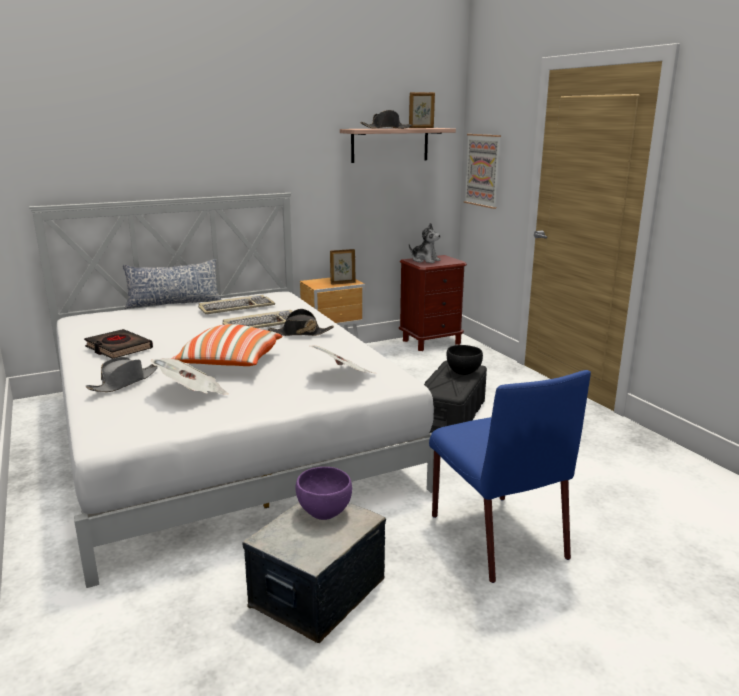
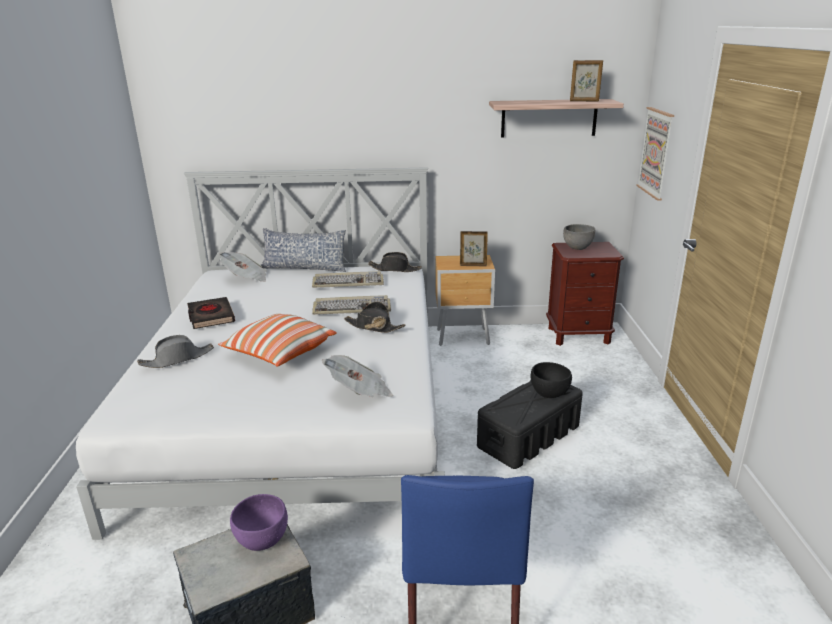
camera: 25 degrees right, 5 degrees up
(193, 394) = (215, 385): newspaper -> newspaper (246, 278)
(386, 128) = (538, 102): black hat -> black hat (395, 269)
(425, 260) = (577, 247): plush toy -> grey bowl

